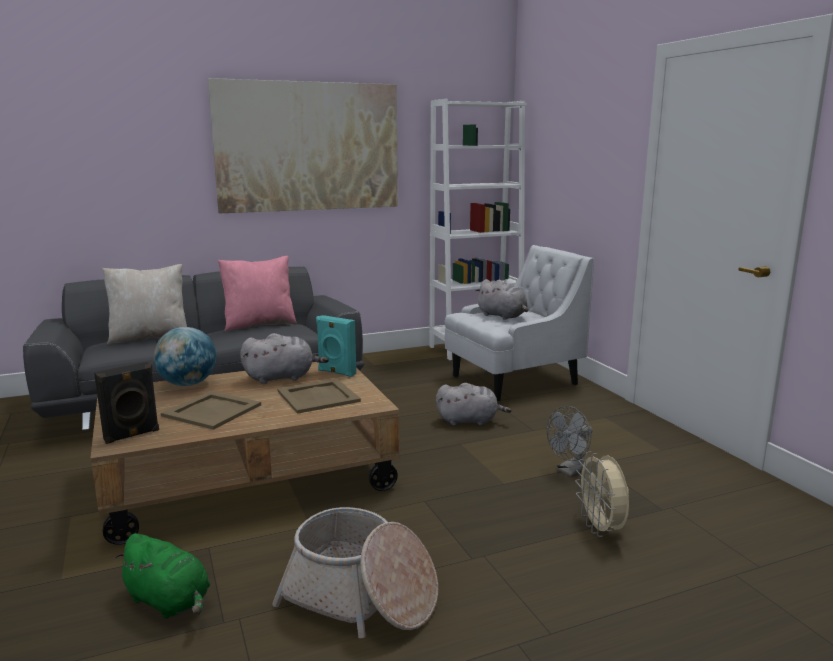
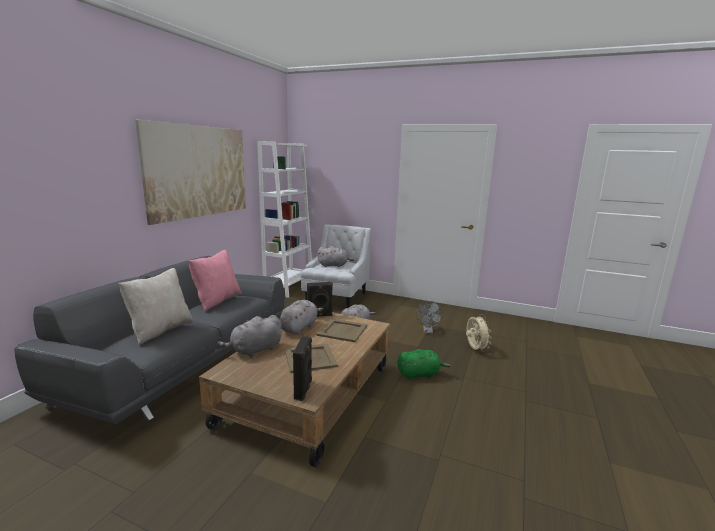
camera: 45 degrees left, 0 degrees up
(170, 601) = (401, 470): green plush toy -> green plush toy (420, 374)
(187, 384) = (255, 350): globe -> grey plush toy
(336, 372) = (319, 316): turquoise speaker -> black speaker
(361, 597) = (460, 416): basket -> none
(601, 529) = (474, 349): beige fan -> beige fan turned 135 degrees counterclockwise

